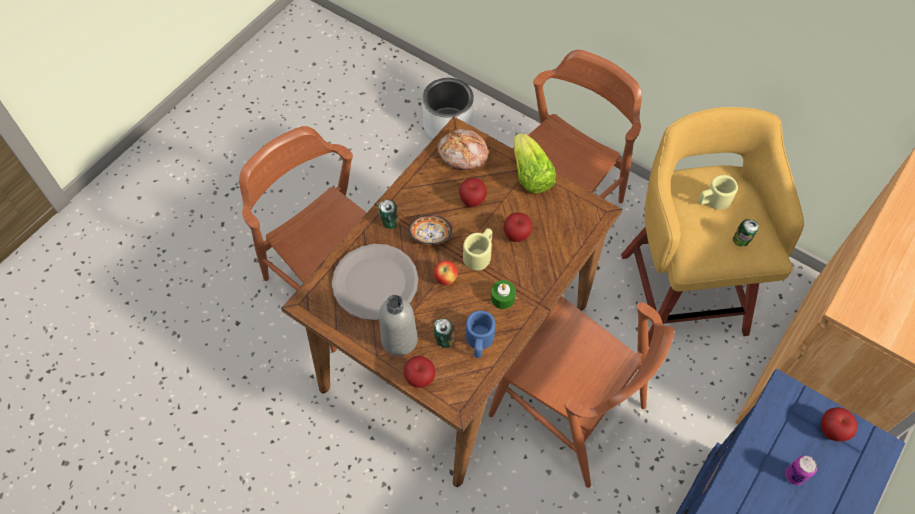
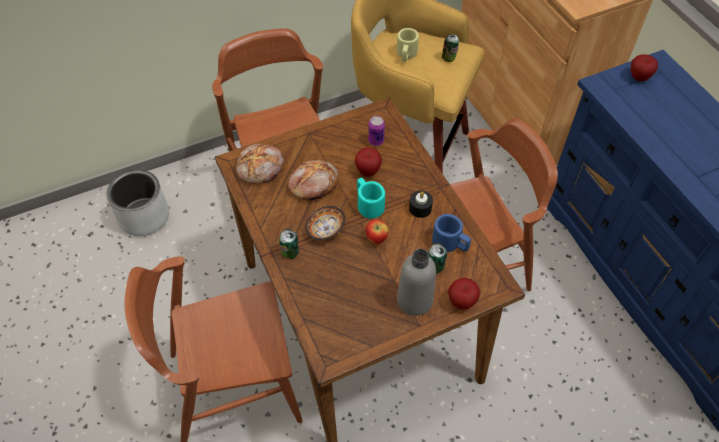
camera: 60 degrees left, 5 degrees down
(375, 283) = (345, 292): grey plate -> none
(472, 201) = (313, 184): apple -> bread
(479, 254) = (368, 204): beige mug -> turquoise mug
(502, 298) = (420, 208): green candle -> black candle
(530, 175) = (316, 135): lettuce -> none
(794, 475) = (662, 112): can -> can (376, 141)

